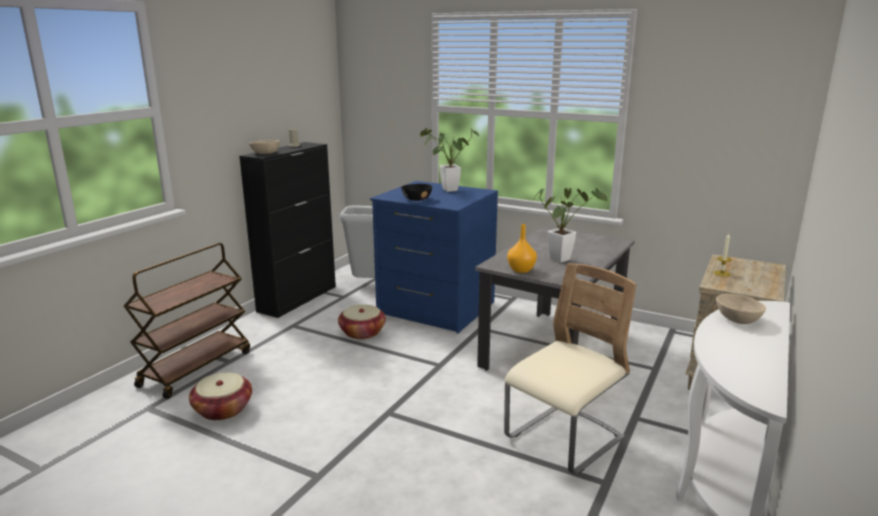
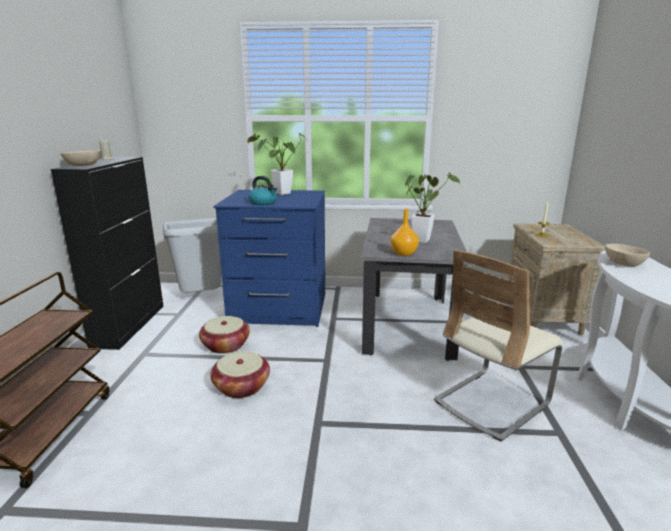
camera: 25 degrees left, 0 degrees up
(223, 409) = (119, 478): basket -> basket (241, 387)
(417, 199) = (263, 203): black bowl -> kettle
(564, 440) = (491, 402): beige chair -> beige chair turned 150 degrees counterclockwise

